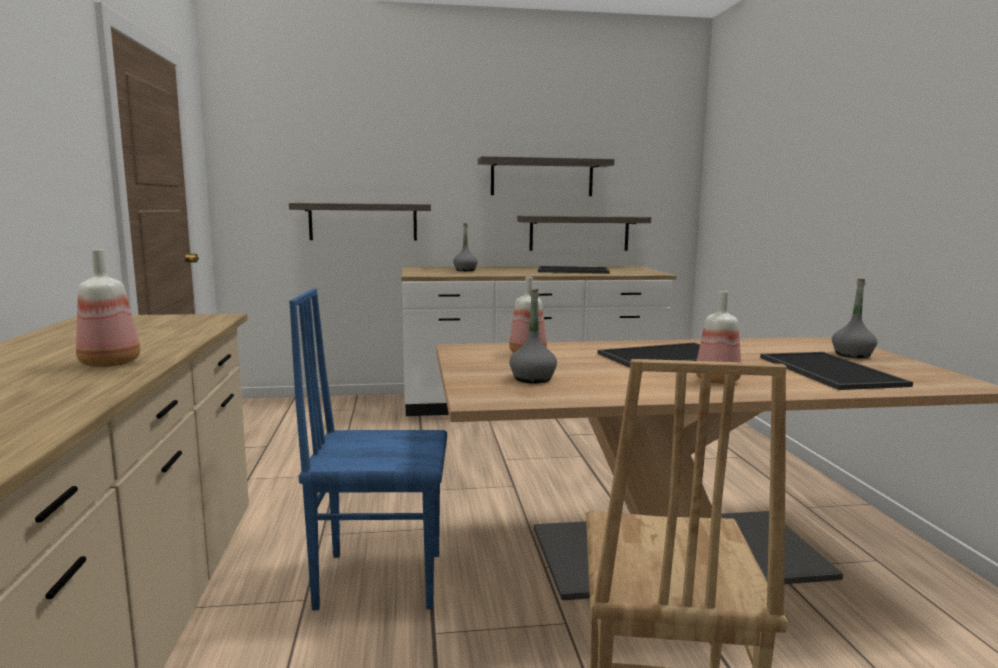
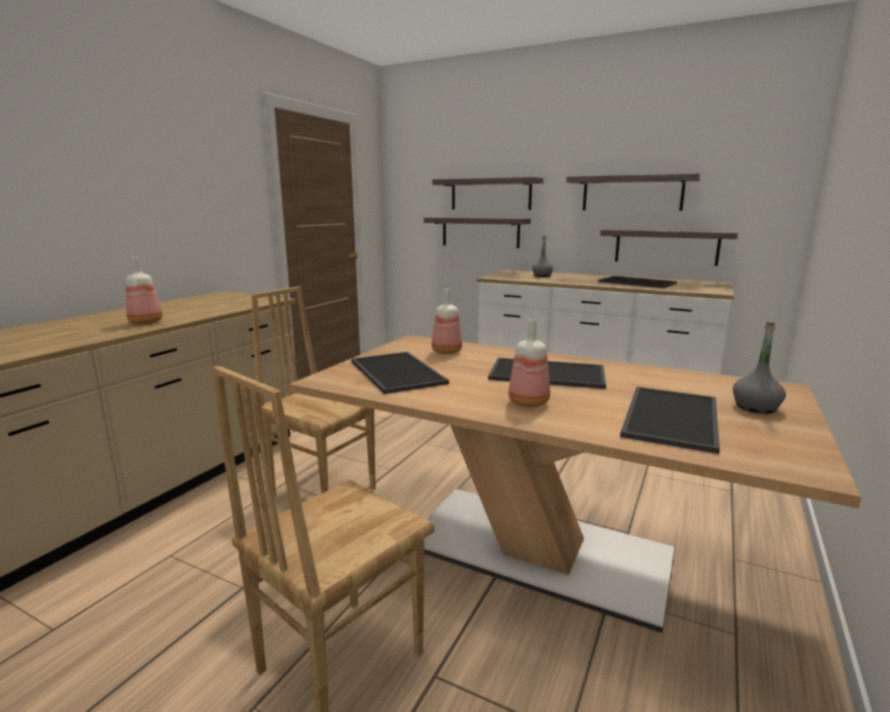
camera: 35 degrees right, 5 degrees up
(375, 174) = (490, 194): none -> shelf
(379, 579) = (324, 491): blue chair -> brown chair
(532, 379) = (394, 372): grey bottle -> tray

